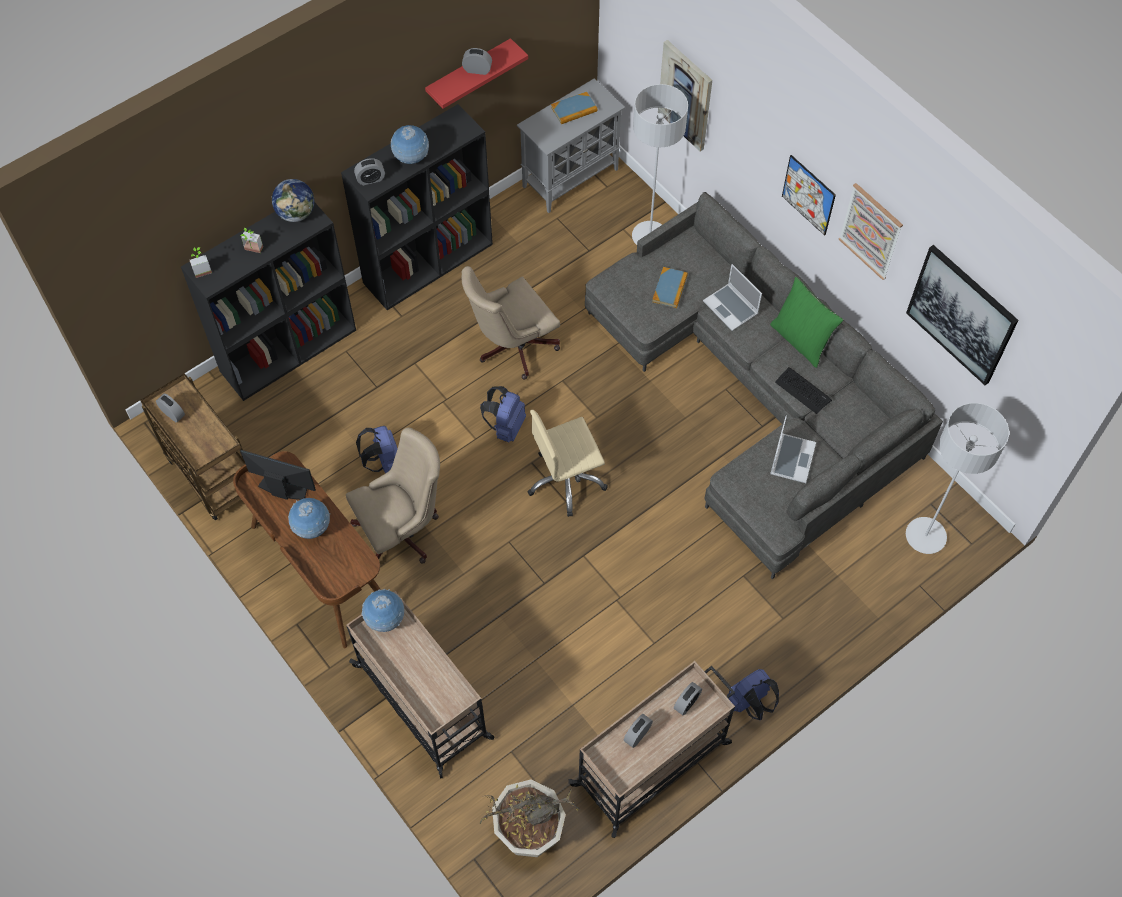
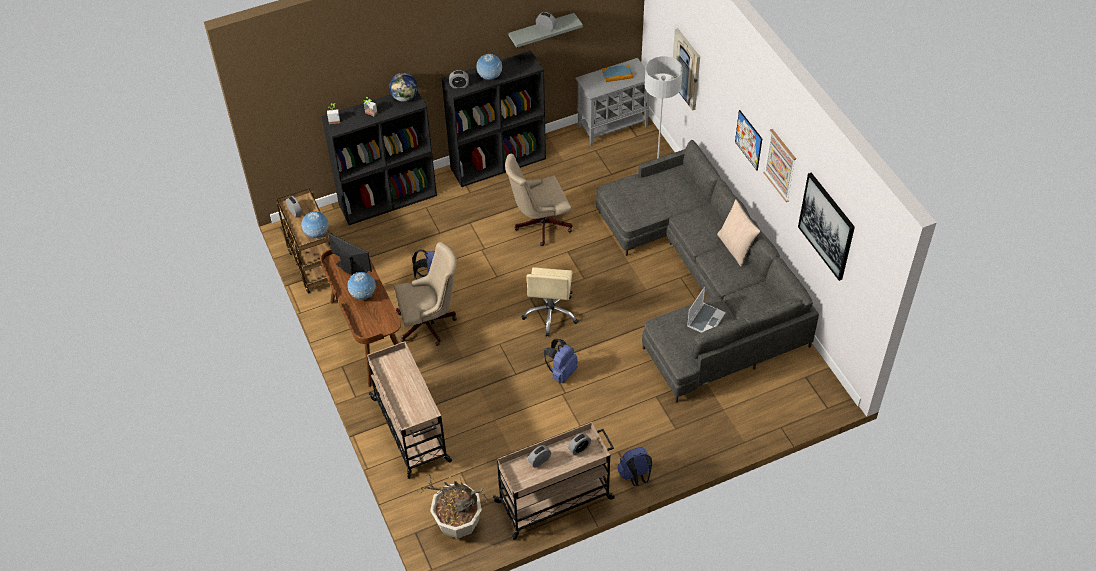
camera: 15 degrees right, 10 degrees down
(385, 619) = (394, 359): globe -> globe (317, 234)
(469, 73) = (541, 31): red shelf -> grey shelf
(505, 427) = (519, 273): blue backpack -> blue backpack (561, 372)
(566, 481) = (551, 314): beige office chair -> beige office chair turned 75 degrees counterclockwise
(670, 288) = (653, 200): book -> none
(731, 308) = (693, 219): laptop -> none
(801, 340) = (736, 247): green pillow -> beige pillow
(803, 390) = (727, 279): keyboard -> none
(925, 536) = (795, 397): grey floor lamp -> none

